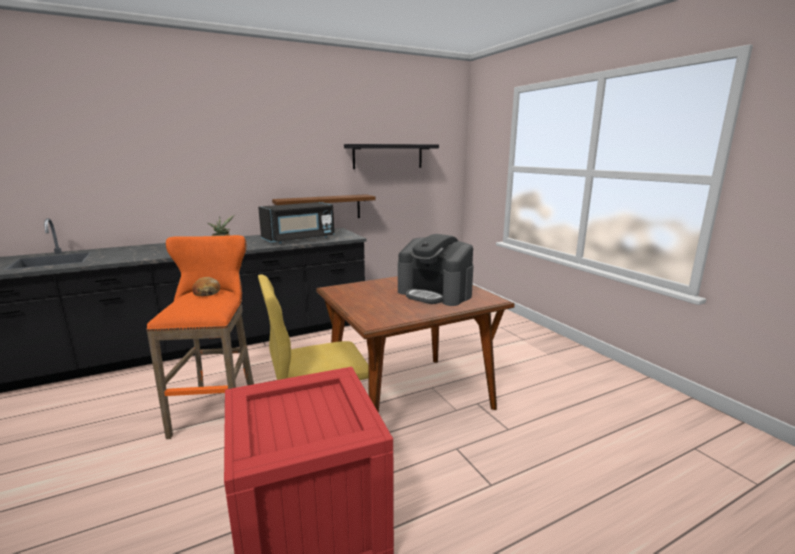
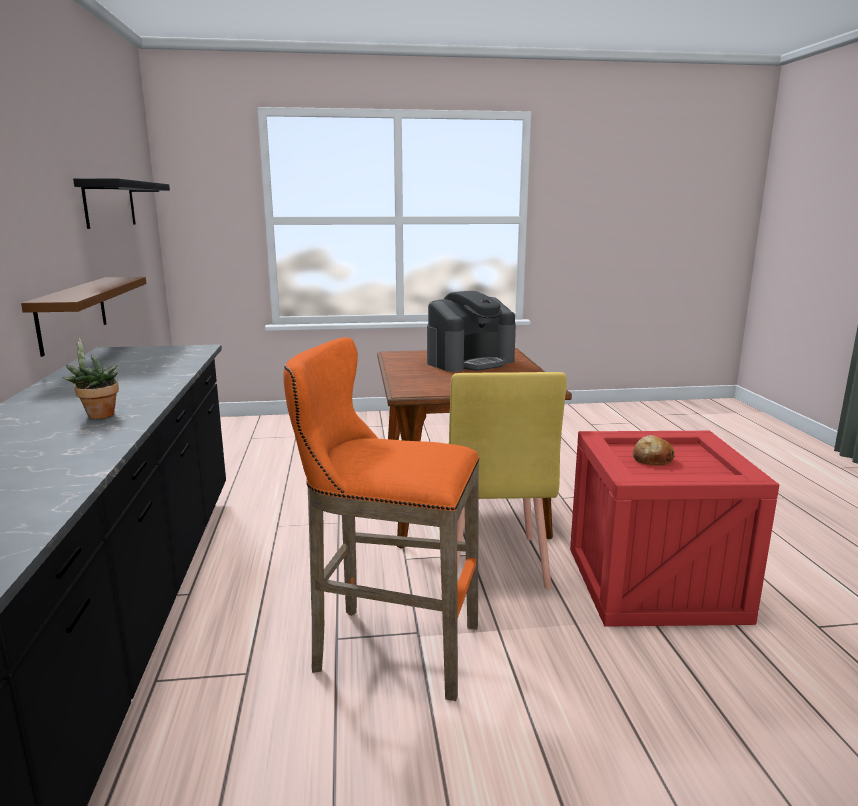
camera: 70 degrees left, 0 degrees up
(206, 292) = (368, 446): bread -> bread (652, 459)
(299, 239) = (144, 370): black microwave -> none

